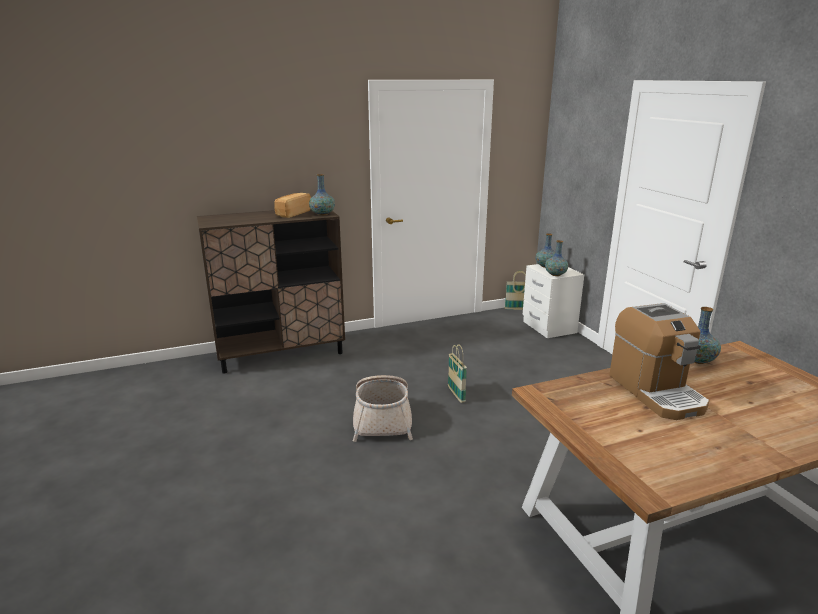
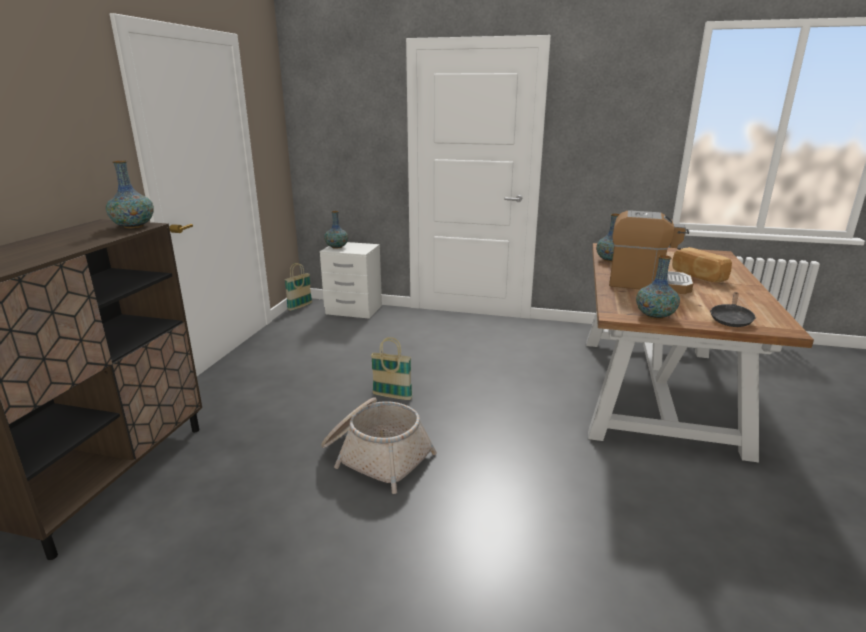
camera: 55 degrees left, 0 degrees up
(293, 213) = (79, 235): bread -> bread (697, 276)
(555, 274) = (360, 250): vase -> vase (655, 316)
(624, 453) = (731, 319): none -> black frying pan

